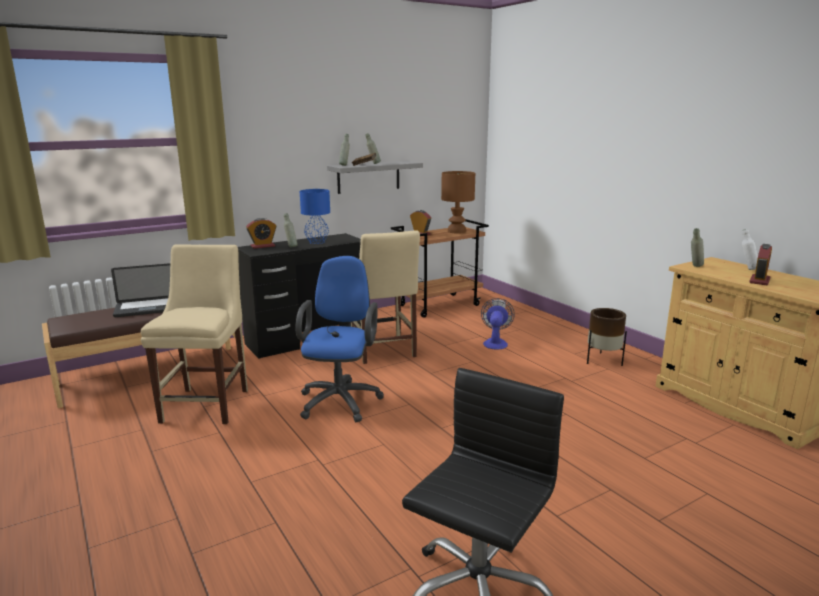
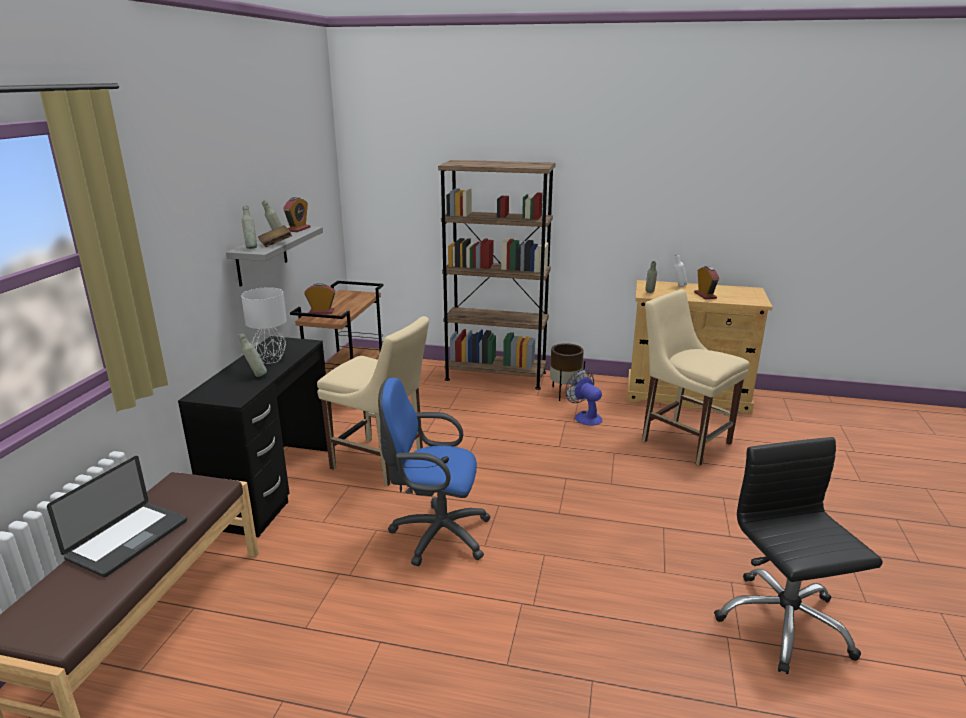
camera: 45 degrees left, 5 degrees up
(208, 403) = (303, 621): beige chair -> beige chair (682, 440)
(262, 246) = (215, 387): alarm clock -> alarm clock (298, 229)
(316, 242) = (270, 359): blue table lamp -> grey table lamp
(341, 400) = (435, 534): blue office chair -> blue office chair turned 45 degrees counterclockwise
(457, 231) = (352, 298): brown table lamp -> none
(495, 342) = (464, 409): fan -> fan (584, 416)
(562, 331) = (495, 376): none -> brown bookcase

